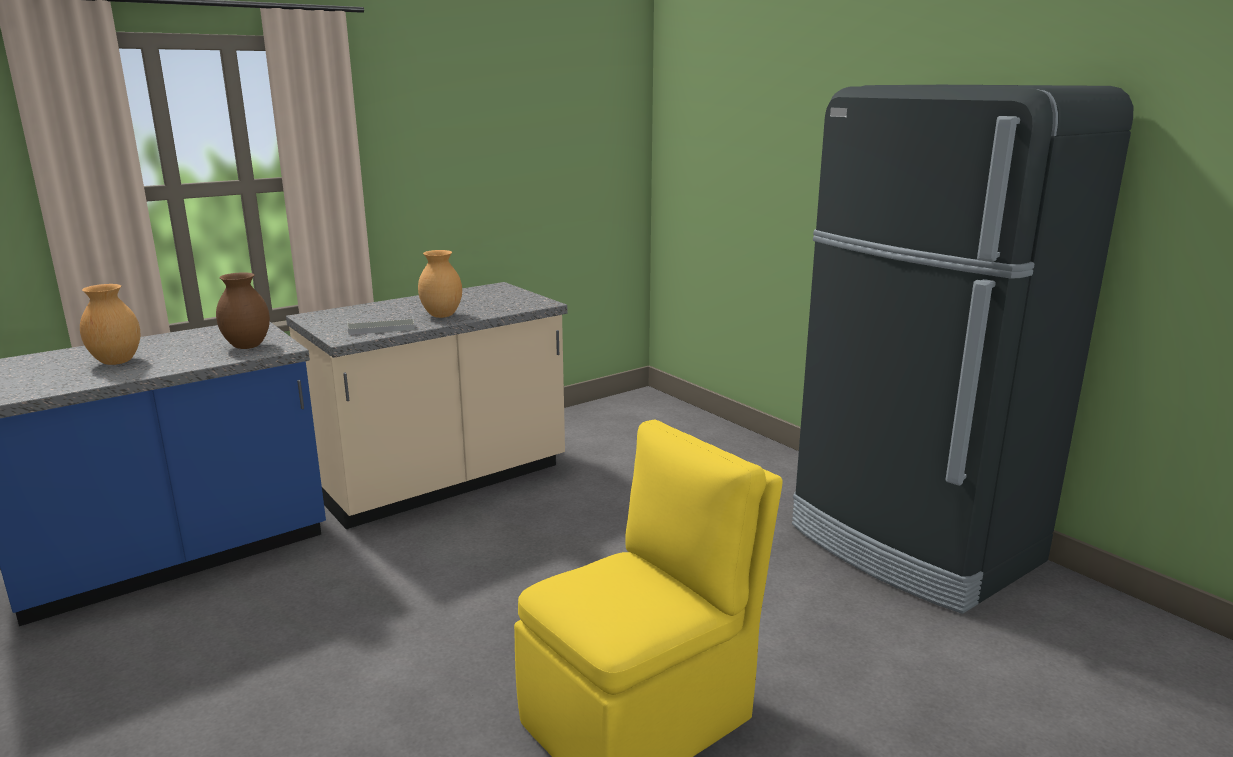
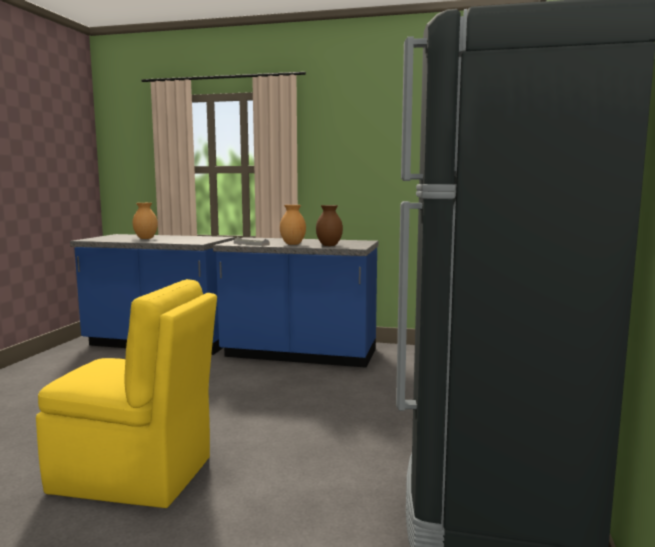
camera: 50 degrees right, 10 degrees down
(248, 346) = (191, 241): brown vase -> brown vase (329, 245)
(442, 481) = (299, 354): beige counter -> blue counter

